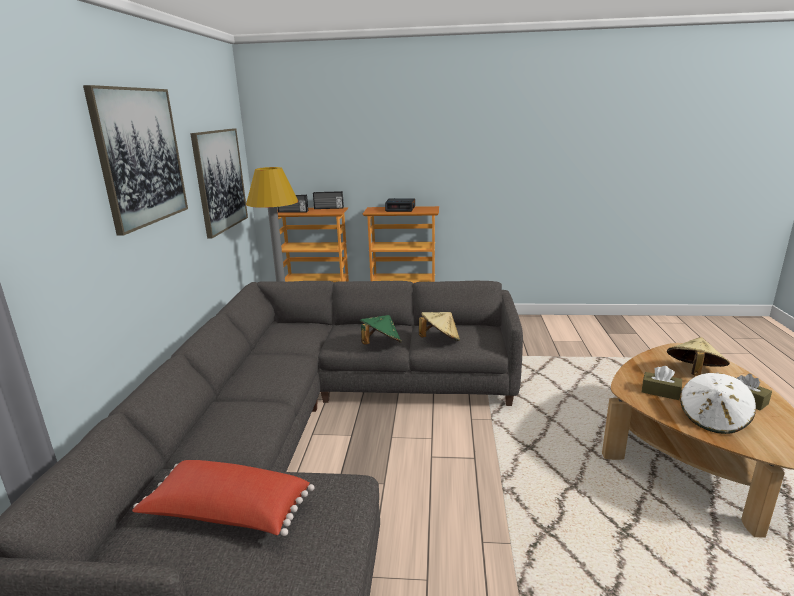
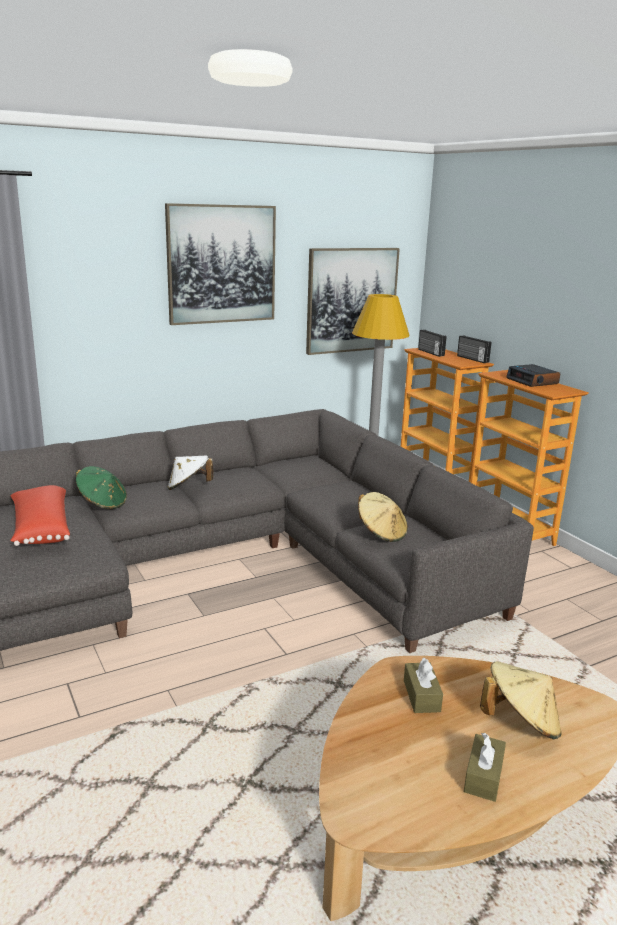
camera: 55 degrees right, 0 degrees up
(380, 344) = (332, 508): green hat -> green hat (102, 503)
(713, 419) = (390, 746): white hat -> white hat (189, 487)

